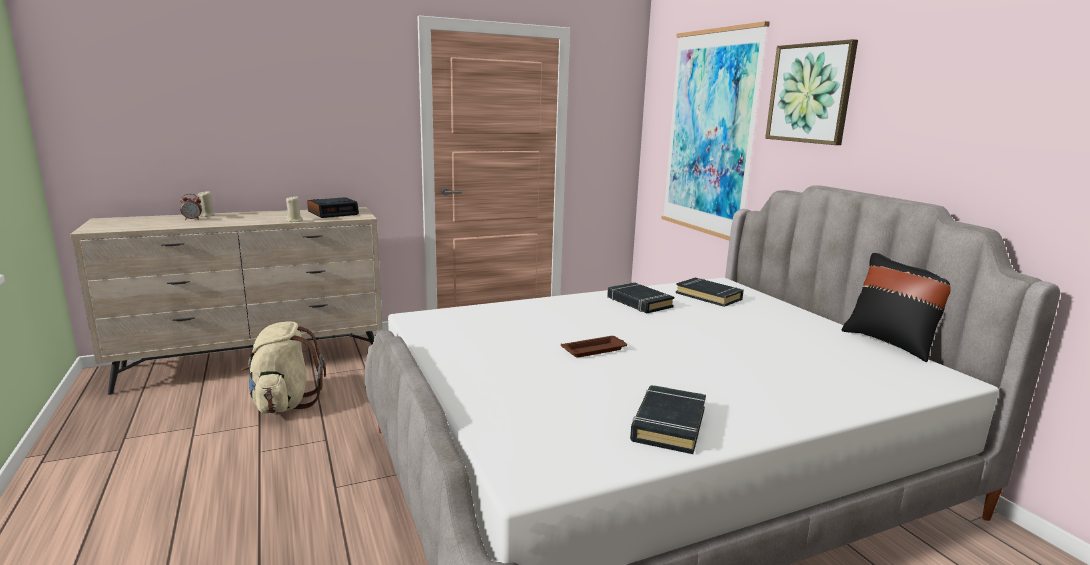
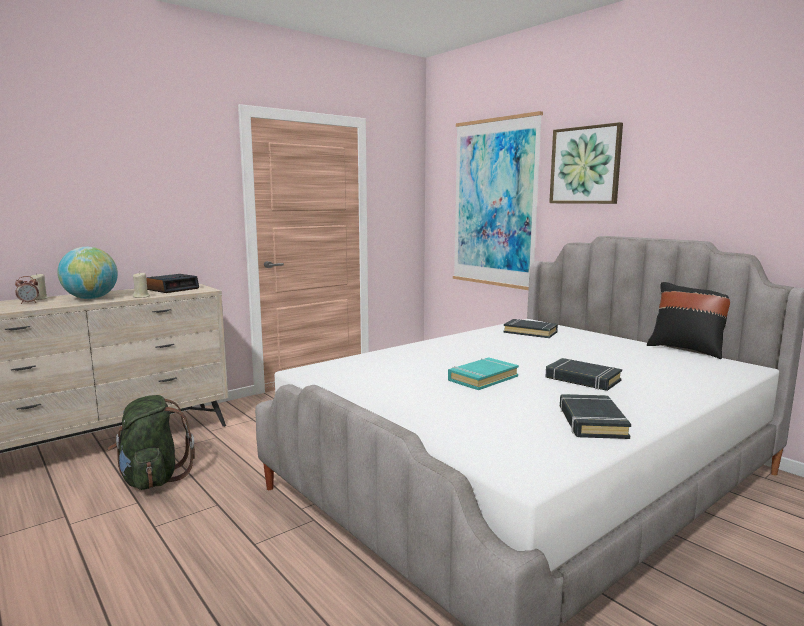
camera: 15 degrees left, 5 degrees down
(249, 219) = (91, 298): none -> globe
(284, 403) = (152, 479): beige backpack -> green backpack
(595, 350) = (482, 378): brown tray -> turquoise book
(639, 302) = (482, 341): black book -> black book (582, 379)

